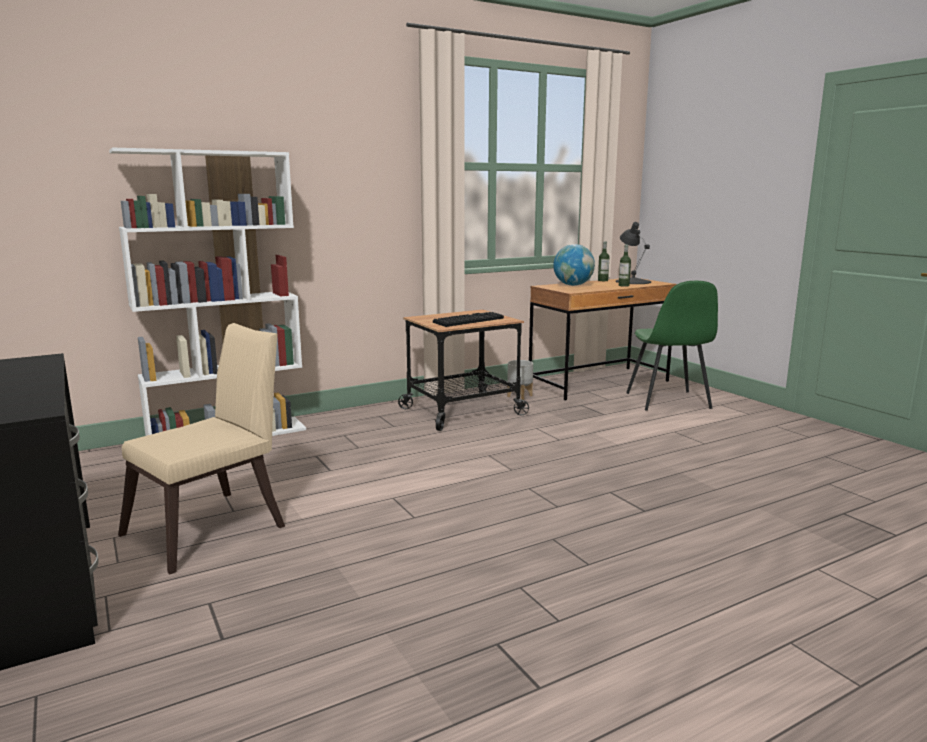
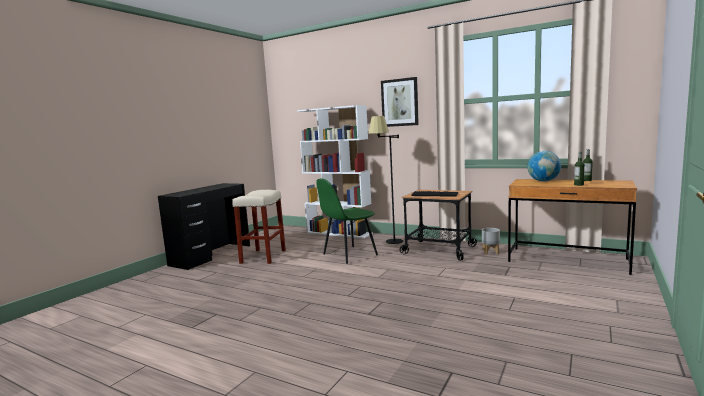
camera: 60 degrees right, 5 degrees down
(214, 528) = (263, 257): beige chair -> beige stool
(343, 156) = (400, 102): none -> picture
(370, 424) = (389, 243): none -> black floor lamp
(633, 281) = (606, 183): black table lamp -> none
(668, 401) = (578, 284): green chair -> green chair (348, 255)

